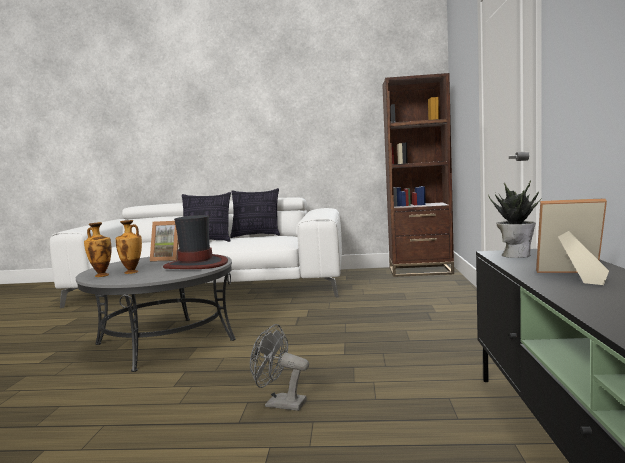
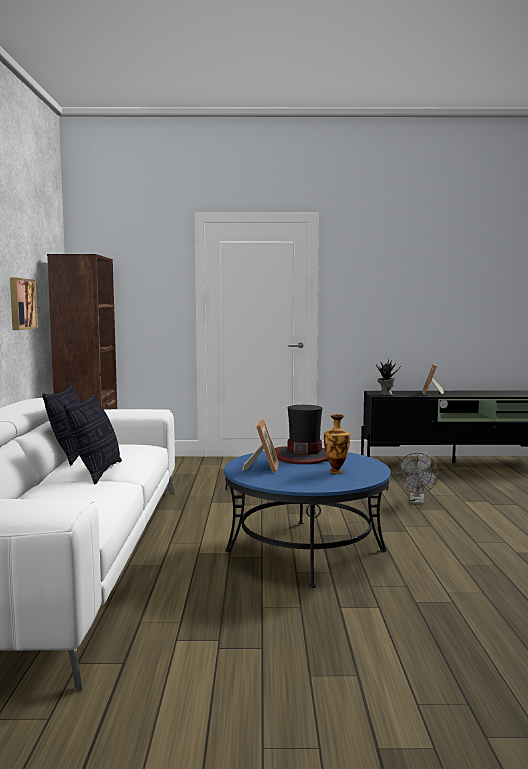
camera: 95 degrees left, 0 degrees up
(101, 275) = (349, 479): vase -> none
(165, 341) = (305, 550): grey coffee table -> blue coffee table
(337, 130) = (21, 304): none -> picture

